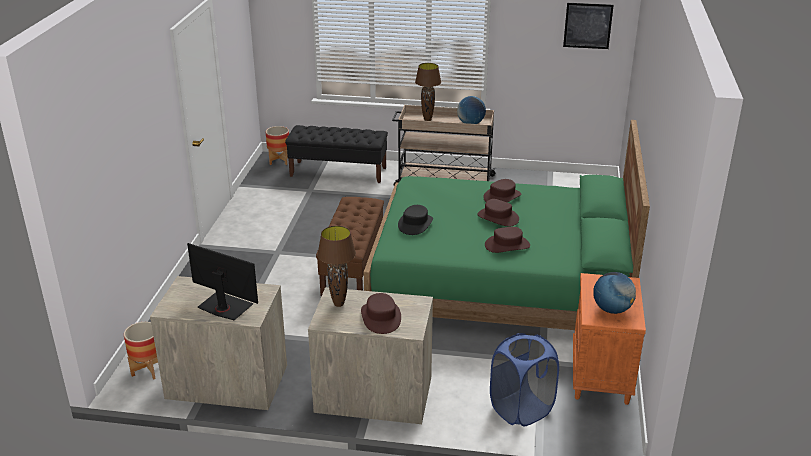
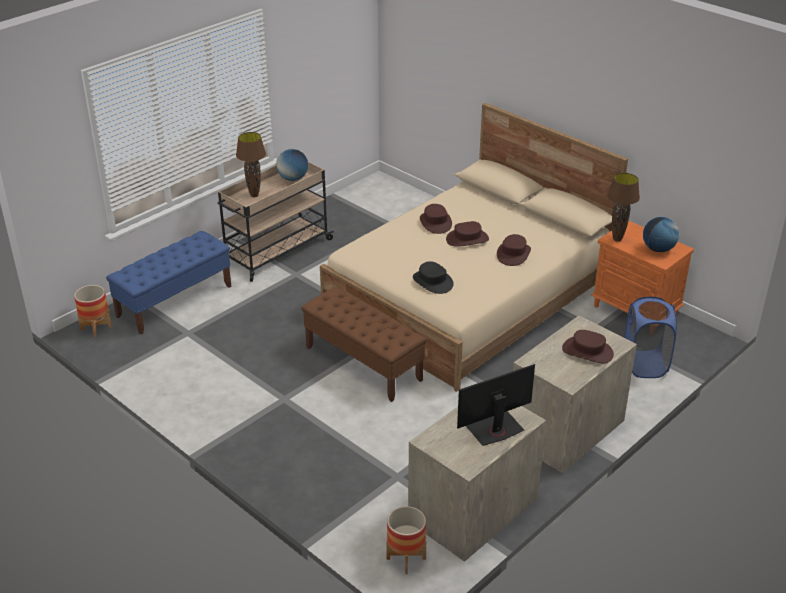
camera: 55 degrees left, 5 degrees up
(338, 172) = (175, 301): black bench -> blue bench
(338, 304) = (548, 365): brown table lamp -> brown table lamp (617, 239)
(501, 280) = (470, 296): green bed -> beige bed
(587, 25) = (344, 36): picture -> none

